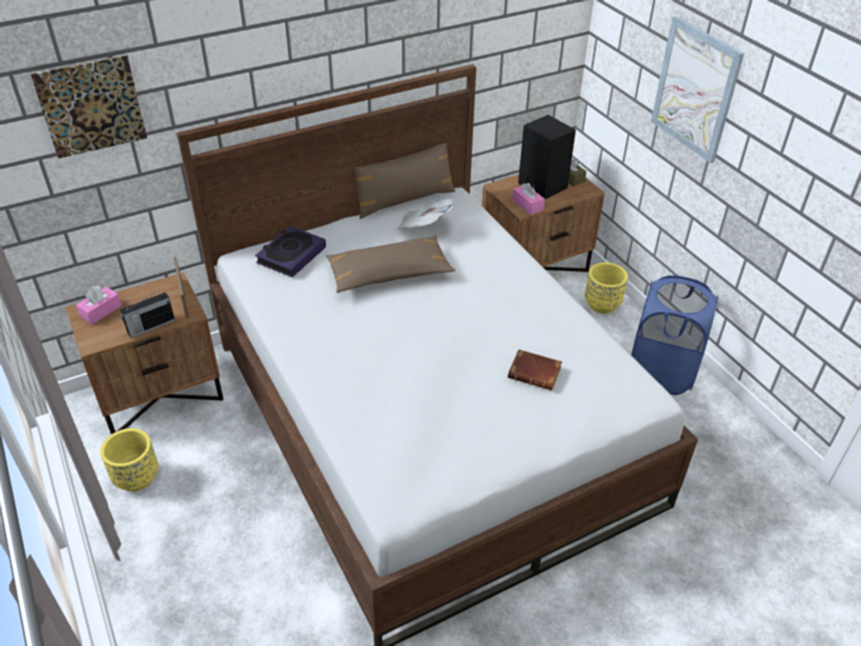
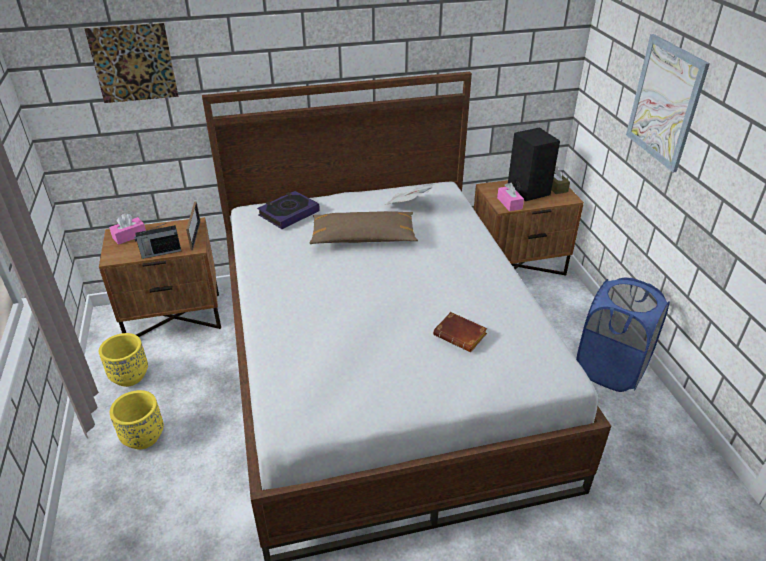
camera: 15 degrees right, 5 degrees down
(404, 200) = (400, 185): brown pillow -> none
(602, 305) = (570, 304): yellow planter -> yellow planter (143, 437)

